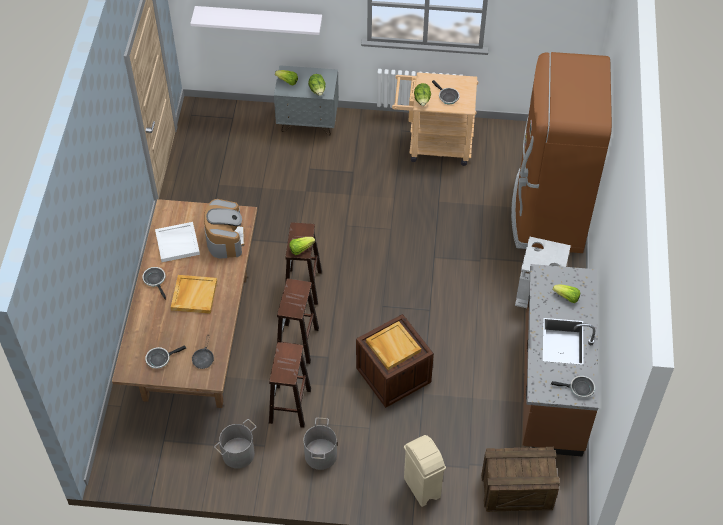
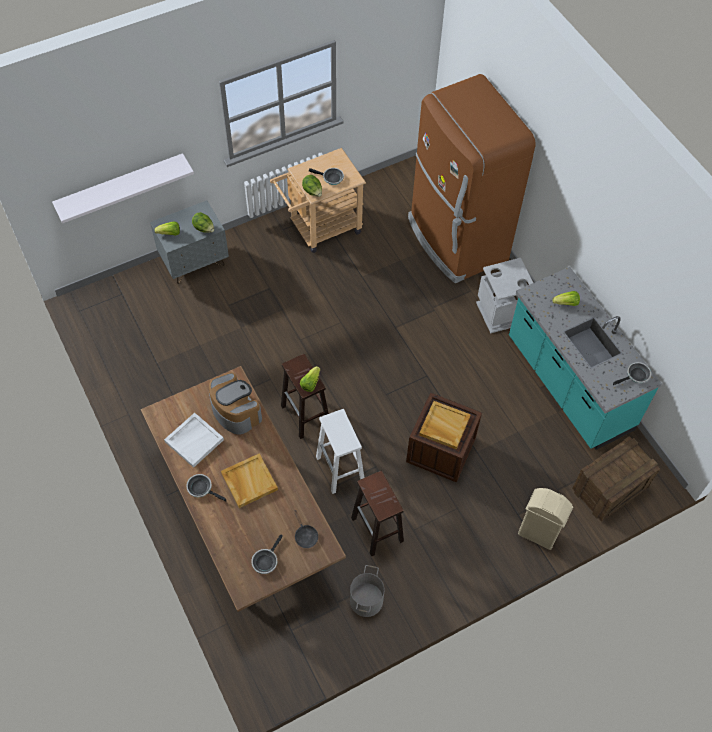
camera: 35 degrees left, 5 degrees up
(297, 343) = (340, 470): brown stool -> white stool
(320, 455) = (435, 557): grey bucket -> none
(550, 385) = (568, 385): brown counter -> turquoise counter

